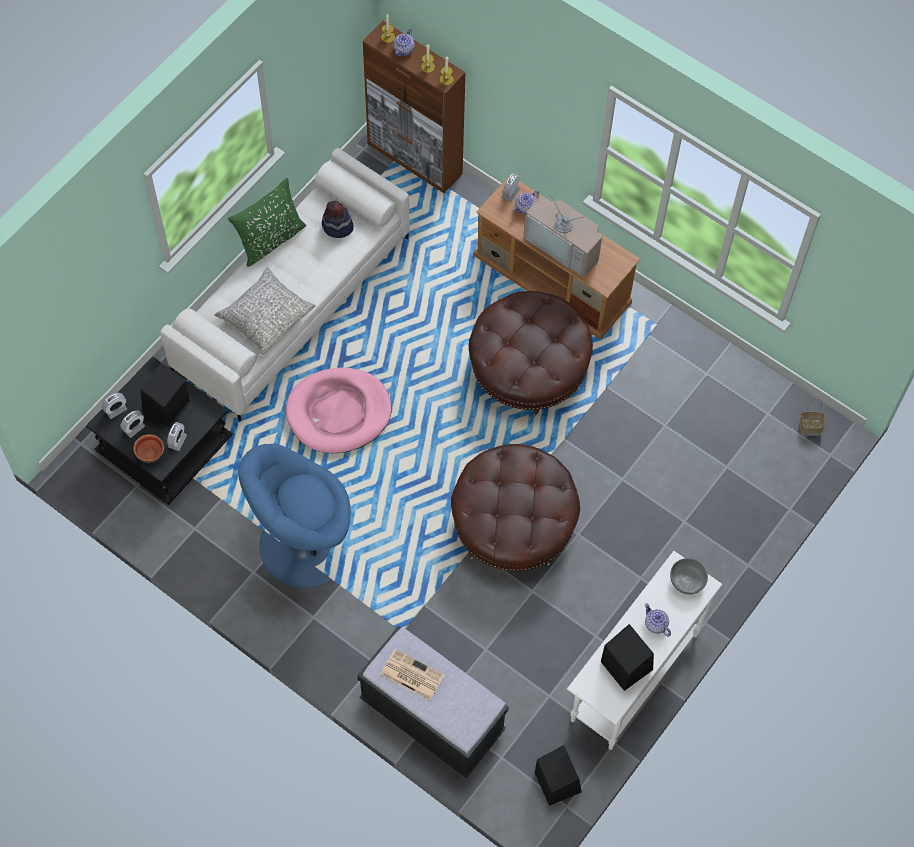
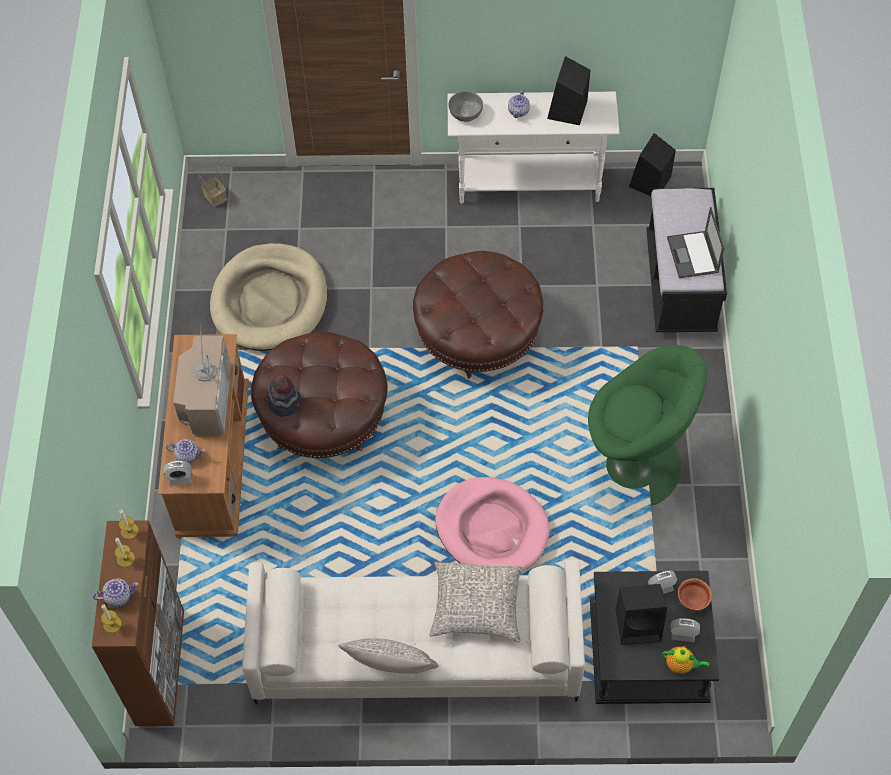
camera: 125 degrees left, 5 degrees down
(116, 410) = (681, 665): alarm clock -> teapot
(270, 239) = (390, 669): green pillow -> grey pillow
(303, 545) = (634, 466): blue armchair -> green armchair
(337, 227) = (327, 619): hat -> hat (284, 402)
(411, 675) = (693, 255): newspaper -> laptop
(667, 400) = (270, 301): none -> beige dog bed

